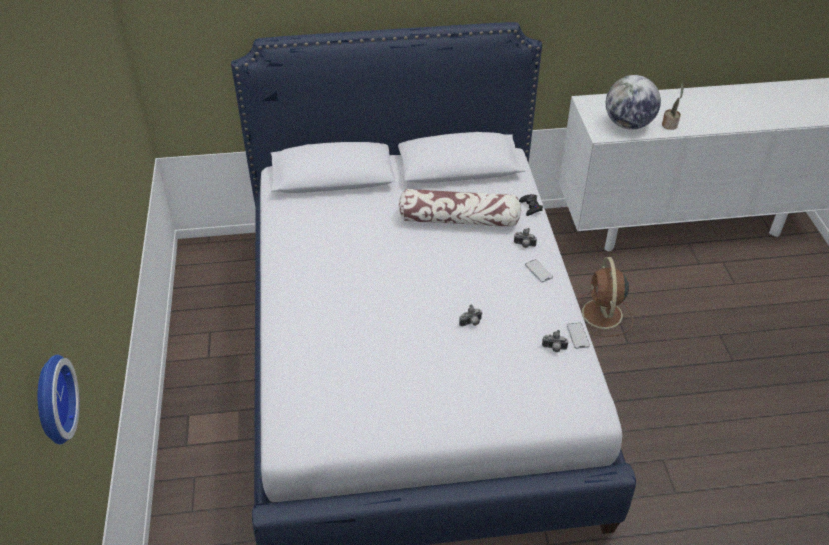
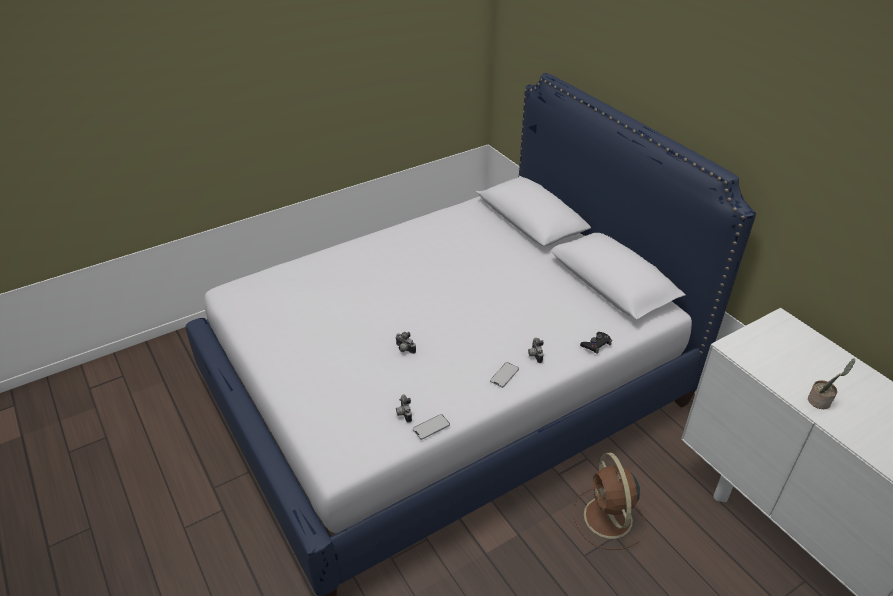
camera: 65 degrees right, 5 degrees down
(50, 400) = (105, 121): wall clock -> none
(459, 219) = (536, 303): pillow -> none
(602, 315) = (608, 519): brown fan -> brown fan turned 75 degrees counterclockwise
(628, 124) = (778, 364): globe -> none

